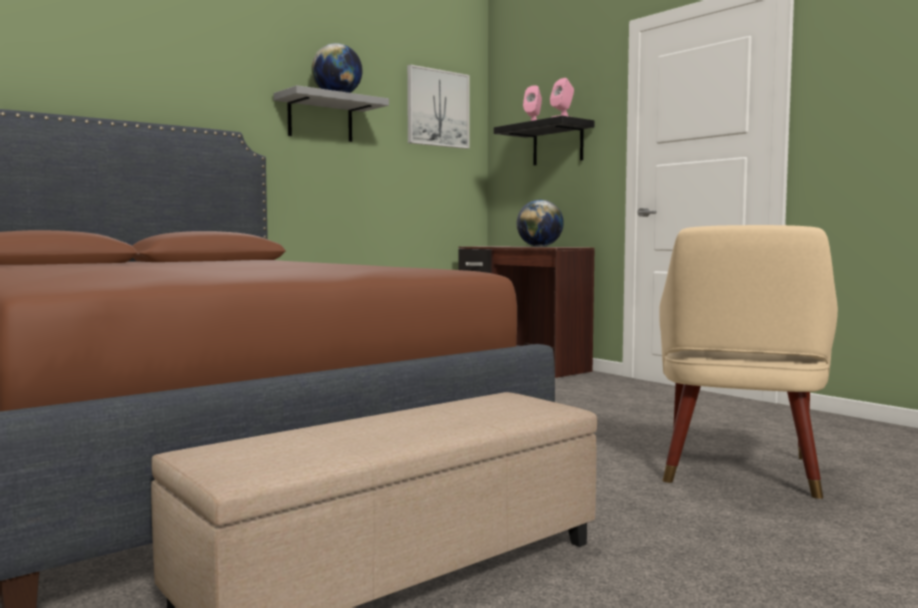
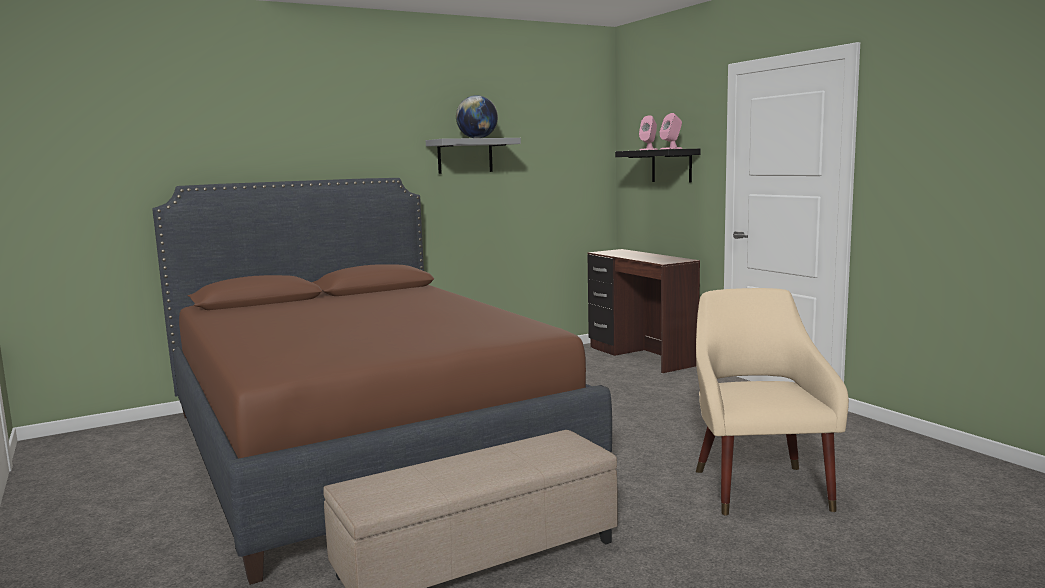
camera: 10 degrees right, 5 degrees up
(437, 108) = (568, 133): picture -> none
(539, 246) = (652, 258): globe -> none
(738, 474) = (758, 485): beige armchair -> beige armchair turned 150 degrees clockwise

